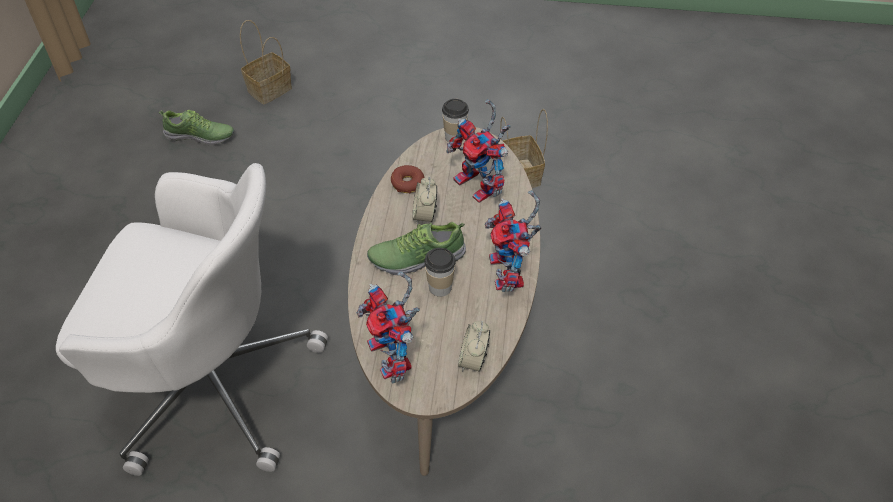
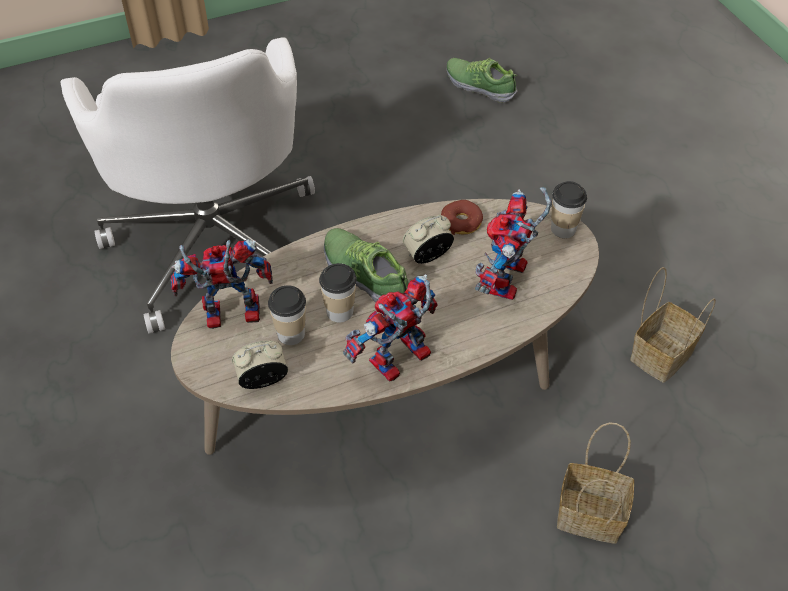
camera: 60 degrees right, 0 degrees up
(200, 136) = (480, 86): shoe -> shoe turned 150 degrees clockwise
(270, 89) = (585, 97): basket -> basket (592, 515)
(395, 358) = (227, 317): toy robot -> toy robot turned 45 degrees clockwise
(440, 325) = (291, 334): none -> cup

